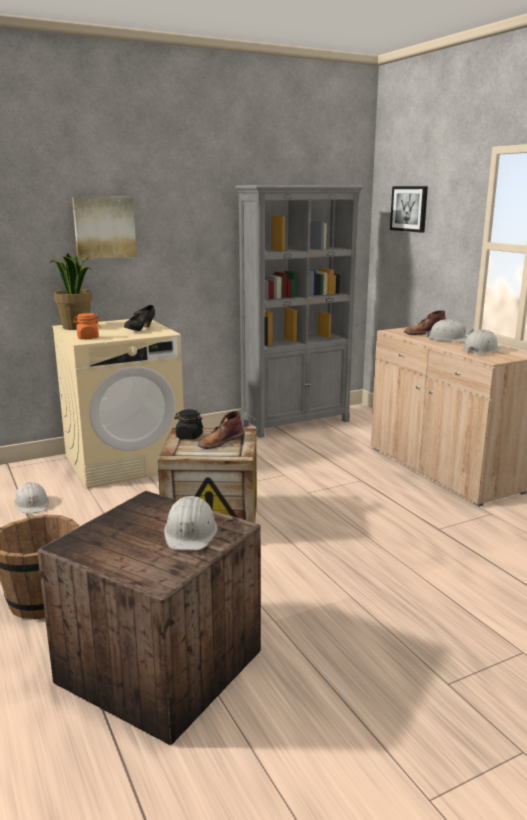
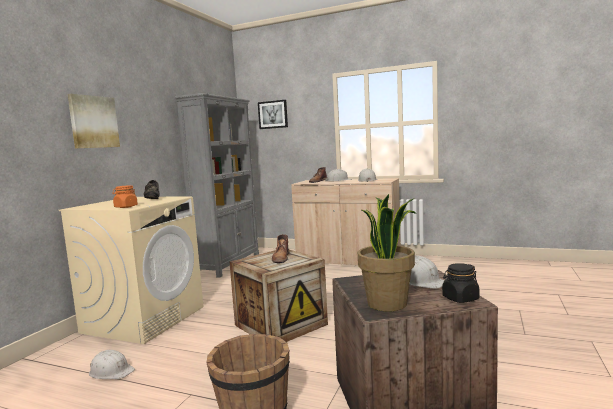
camera: 40 degrees left, 10 degrees down
(76, 327) = (88, 206): potted plant -> potted plant (388, 303)
(189, 436) = (254, 261): black jar -> black jar (460, 298)

